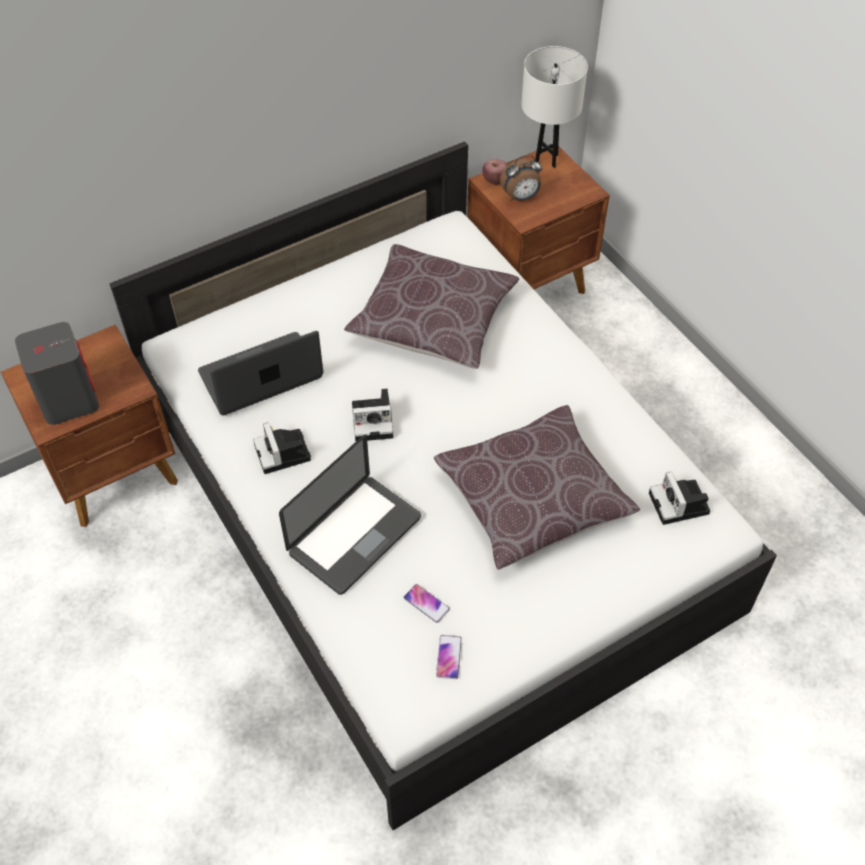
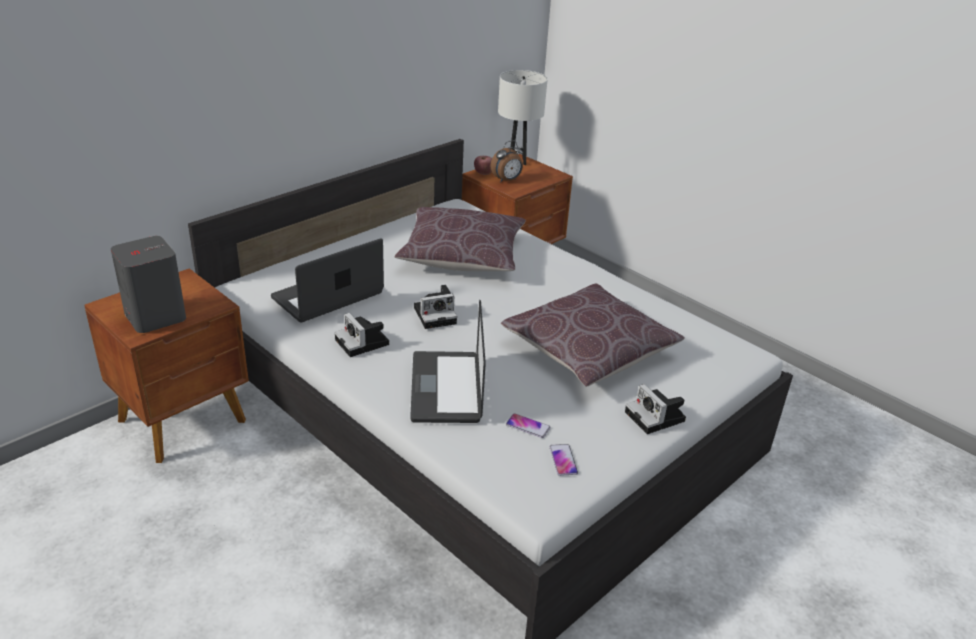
camera: 15 degrees left, 20 degrees down
(355, 535) = (446, 388): laptop -> laptop turned 150 degrees clockwise
(680, 505) = (709, 342): camera -> camera (656, 418)

